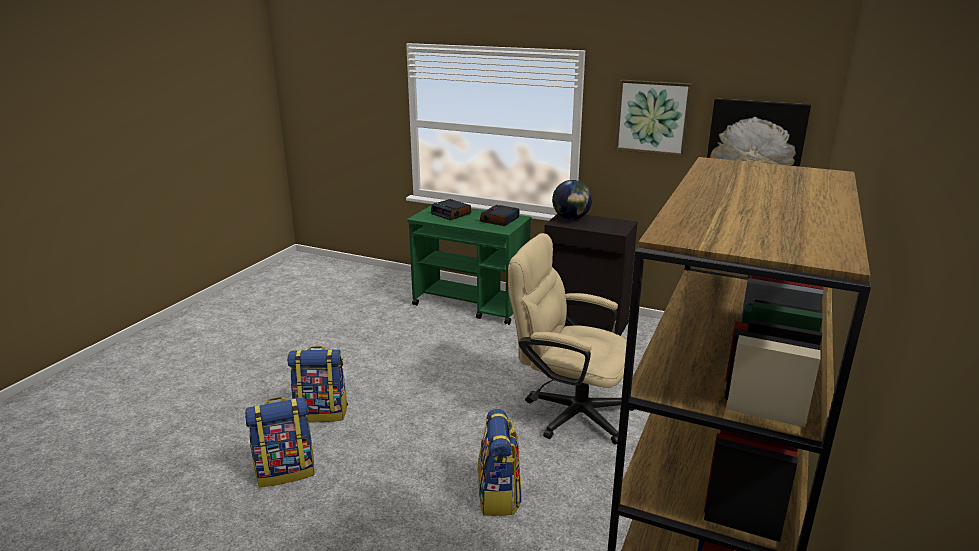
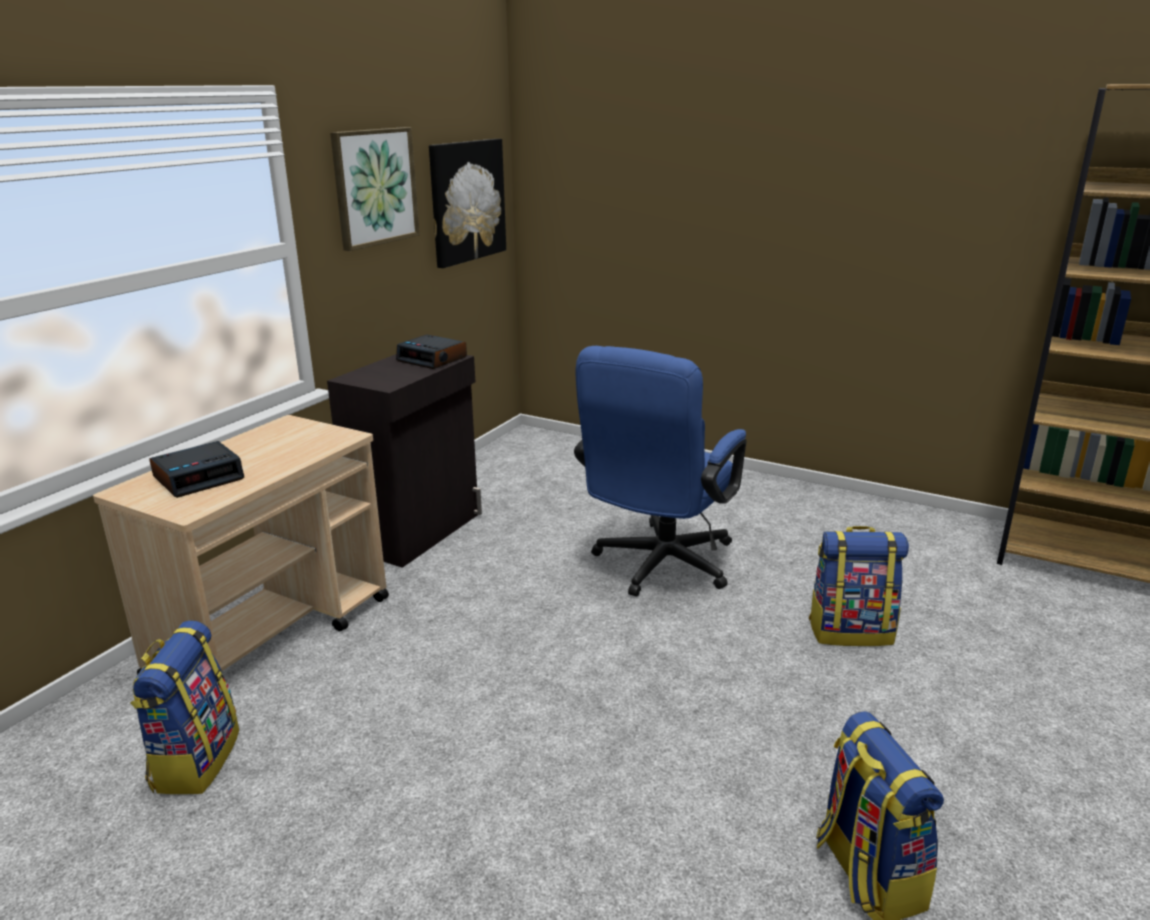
camera: 85 degrees left, 0 degrees up
(322, 413) = (666, 840): backpack -> backpack (195, 760)
(471, 304) = (274, 636): green cart -> beige cart
(499, 220) = (285, 437): alarm clock -> alarm clock (433, 359)
(568, 411) = (658, 567): beige office chair -> blue office chair
(571, 219) = (375, 376): globe -> none

